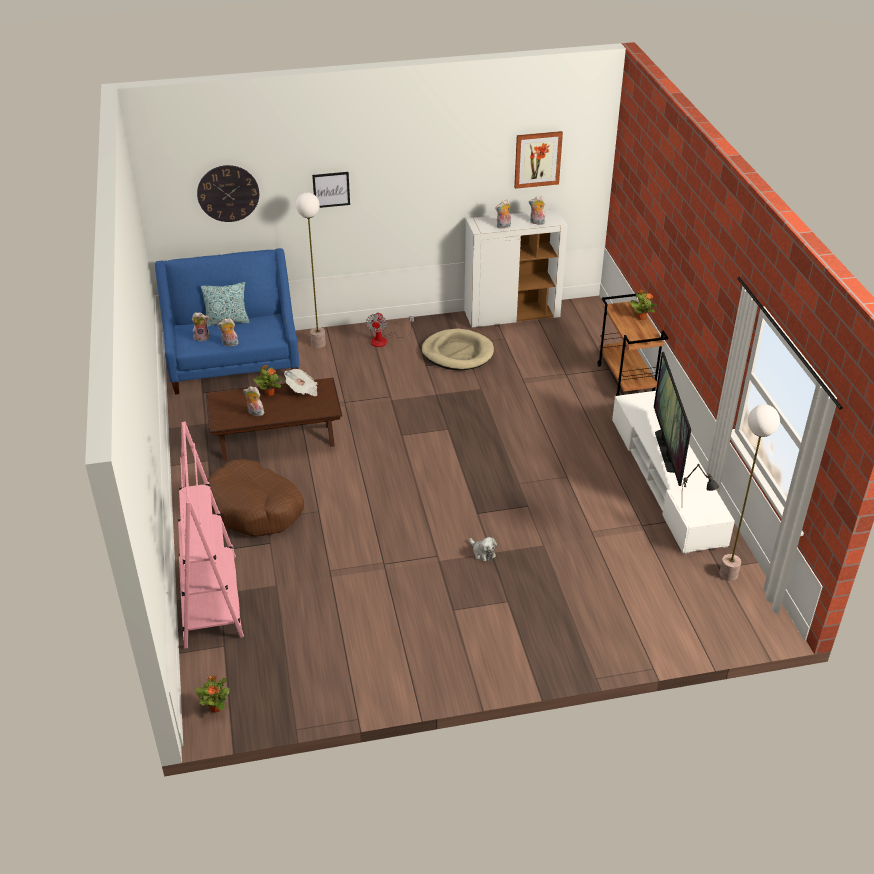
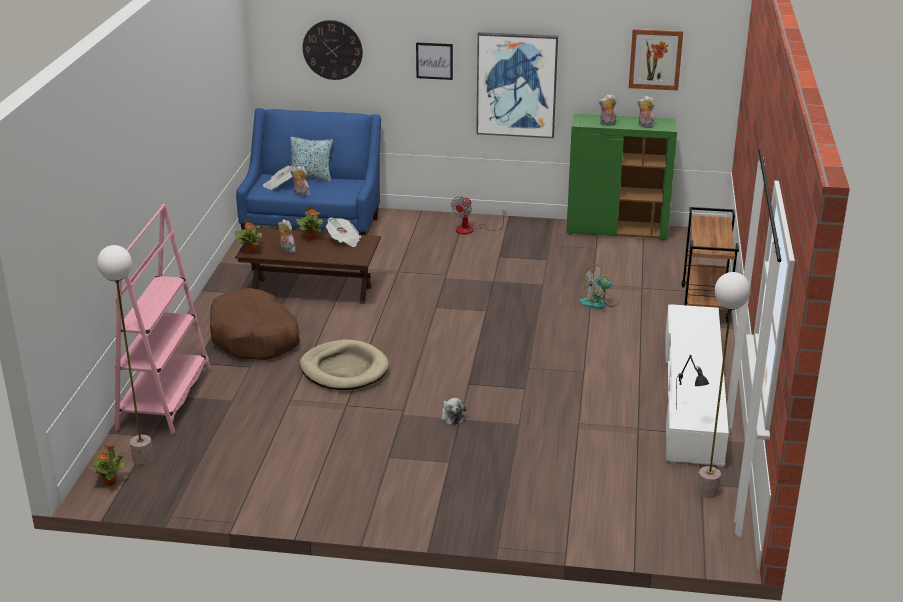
camera: 20 degrees right, 10 degrees down
(202, 337) = (279, 186): plush toy -> newspaper
(318, 344) = (404, 222): floor lamp -> floor lamp (142, 458)
(411, 200) = (516, 84): none -> picture
(457, 353) = (538, 252): beige dog bed -> beige dog bed (344, 369)
(512, 315) = (617, 230): white cabinet -> green cabinet
(539, 398) = (599, 302): none -> fan
(641, 317) = (724, 231): potted plant -> potted plant (250, 251)
(667, 451) = (693, 360): television -> none

